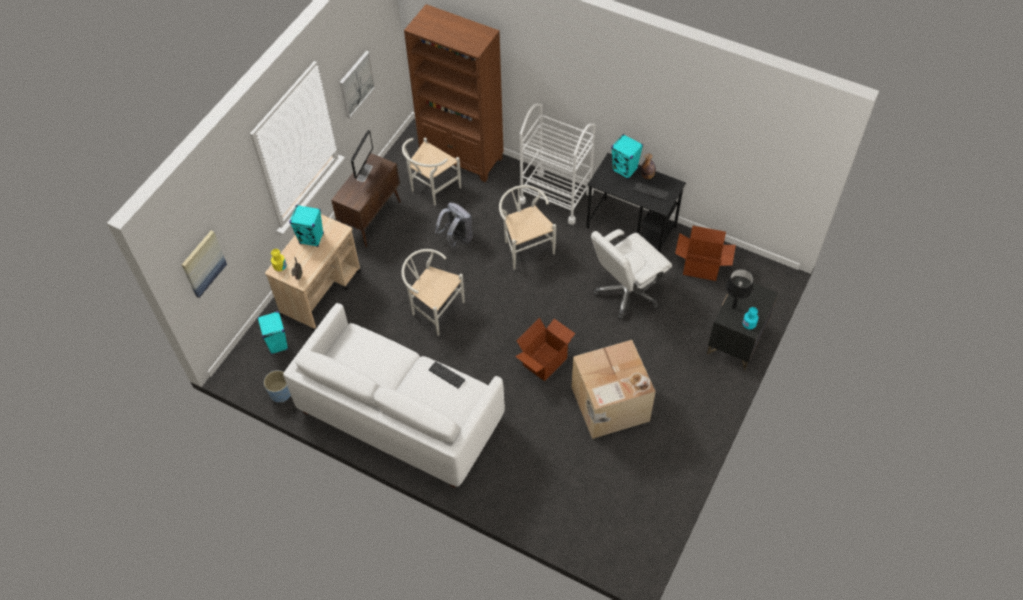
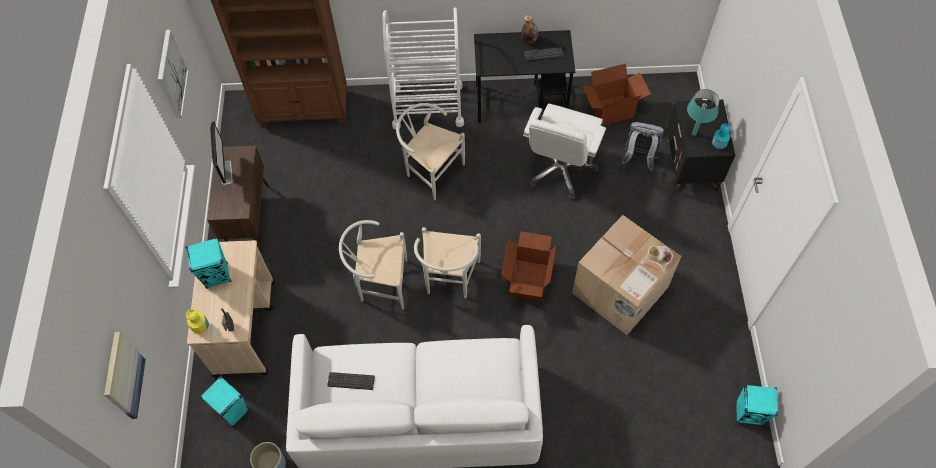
camera: 30 degrees left, 5 degrees up
(431, 189) = (294, 157): white chair -> white chair (449, 280)
(446, 375) = (462, 350): keyboard -> keyboard (351, 381)
(457, 238) = (355, 196): grey backpack -> grey backpack (638, 159)
(625, 170) = (503, 44): turquoise speaker -> turquoise speaker (748, 414)
(734, 307) = (694, 133): black table lamp -> turquoise table lamp

